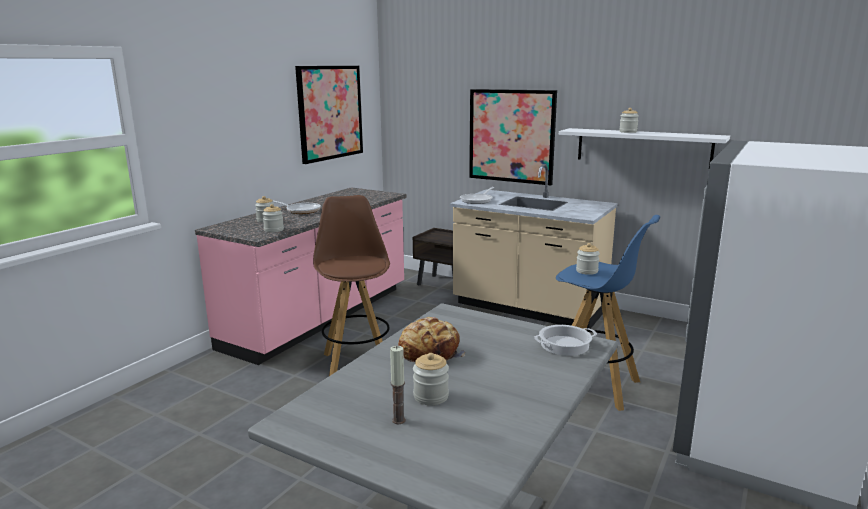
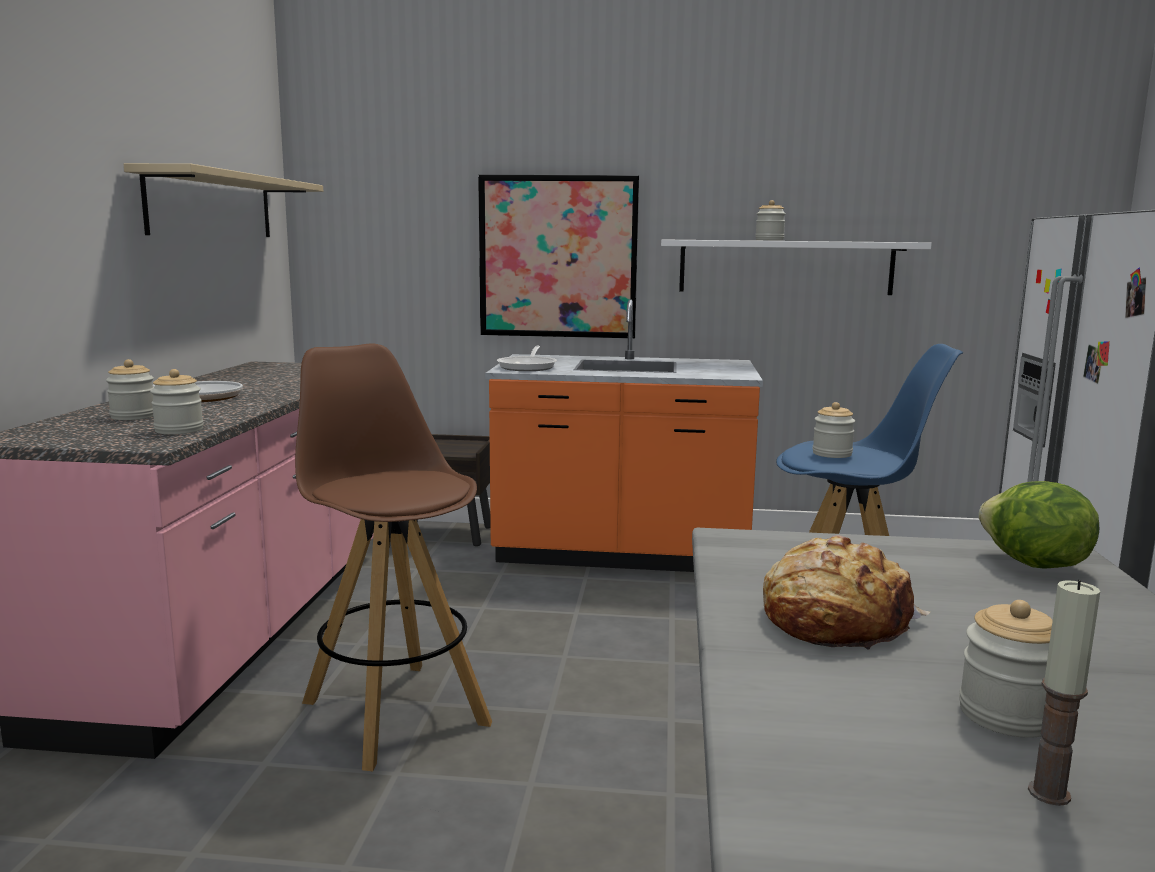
camera: 25 degrees left, 5 degrees down
(330, 112) = (212, 206): picture -> beige shelf
(528, 308) = (621, 553): beige counter -> orange counter
(564, 345) = (1033, 565): cooking pot -> lettuce

